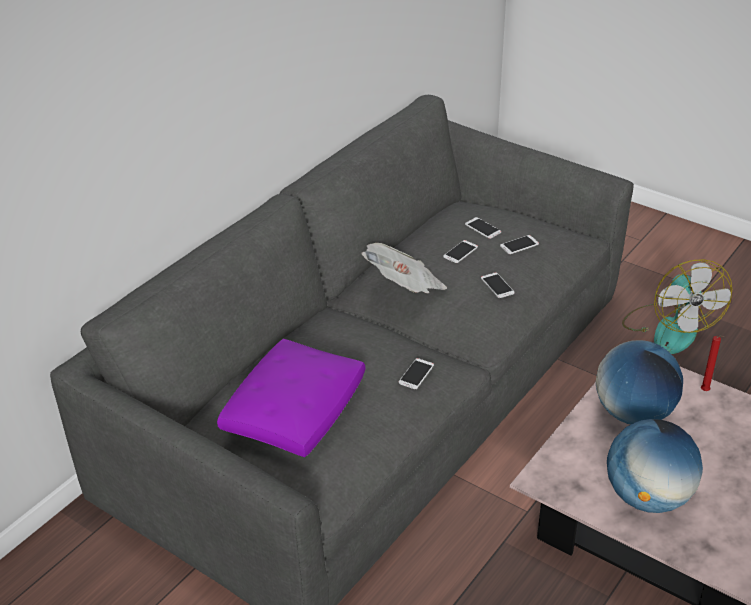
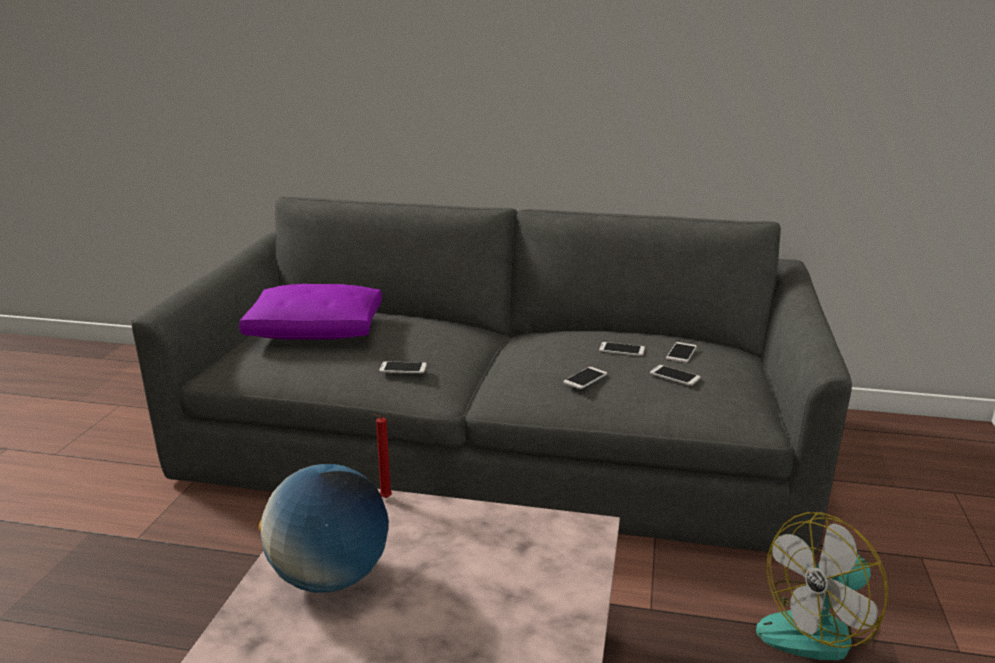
camera: 65 degrees right, 15 degrees down
(405, 287) = (533, 337): newspaper -> none
(633, 413) = (483, 543): globe -> none
(705, 392) = (574, 599): red candle -> red candle (384, 499)

